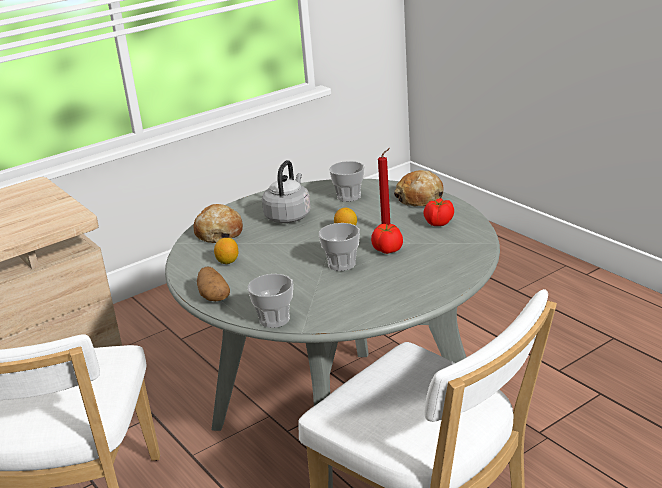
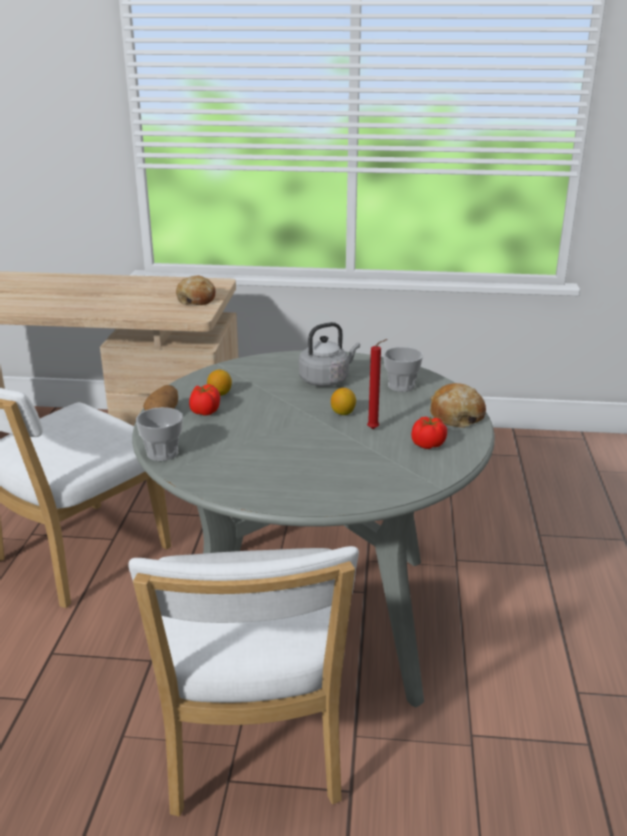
camera: 40 degrees right, 0 degrees up
(219, 233) = (256, 369): bread -> bread (196, 299)
(341, 264) = (286, 438): cup -> none
(387, 250) = (341, 445): tomato -> tomato (205, 412)

